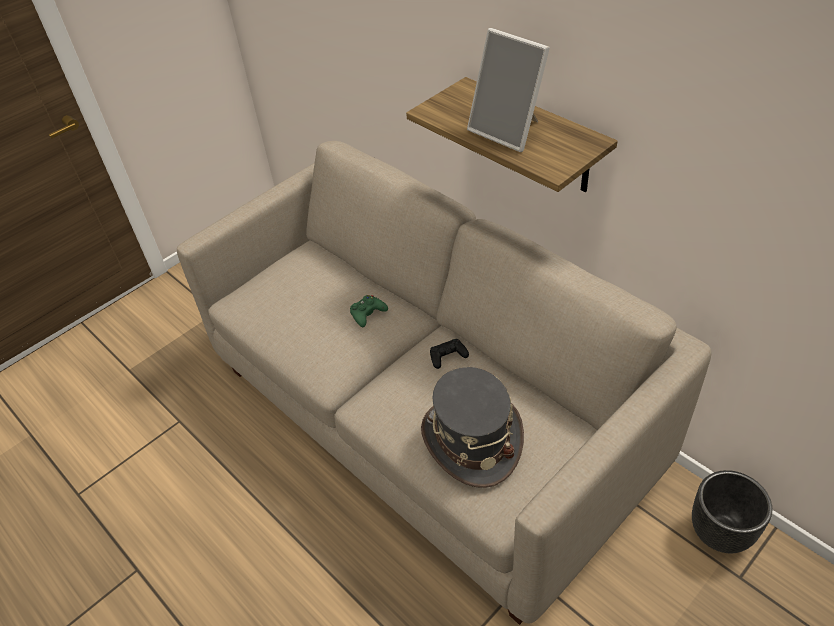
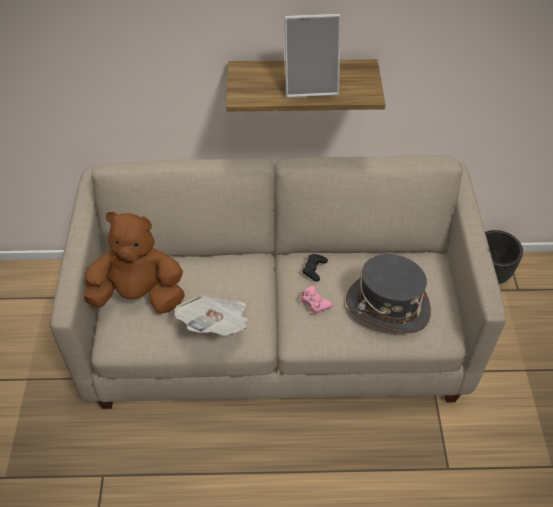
camera: 50 degrees left, 5 degrees up
(287, 278) = (138, 295): none -> brown plush toy
(308, 341) = (216, 325): none -> newspaper
(367, 314) = (232, 278): green game controller -> none
(409, 385) = (314, 303): none -> pink game controller

